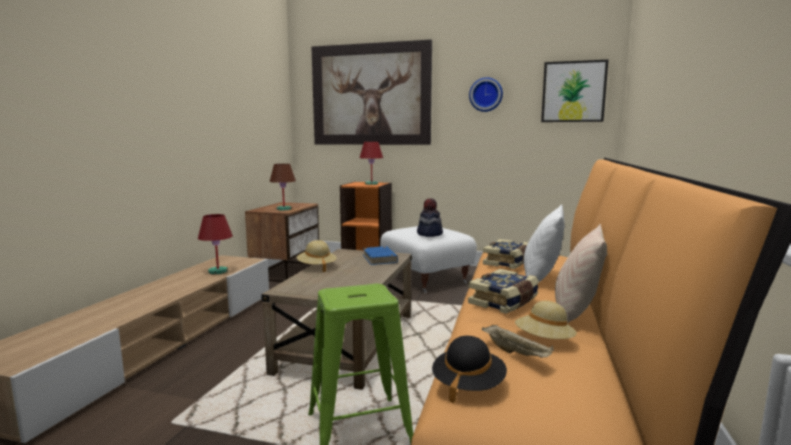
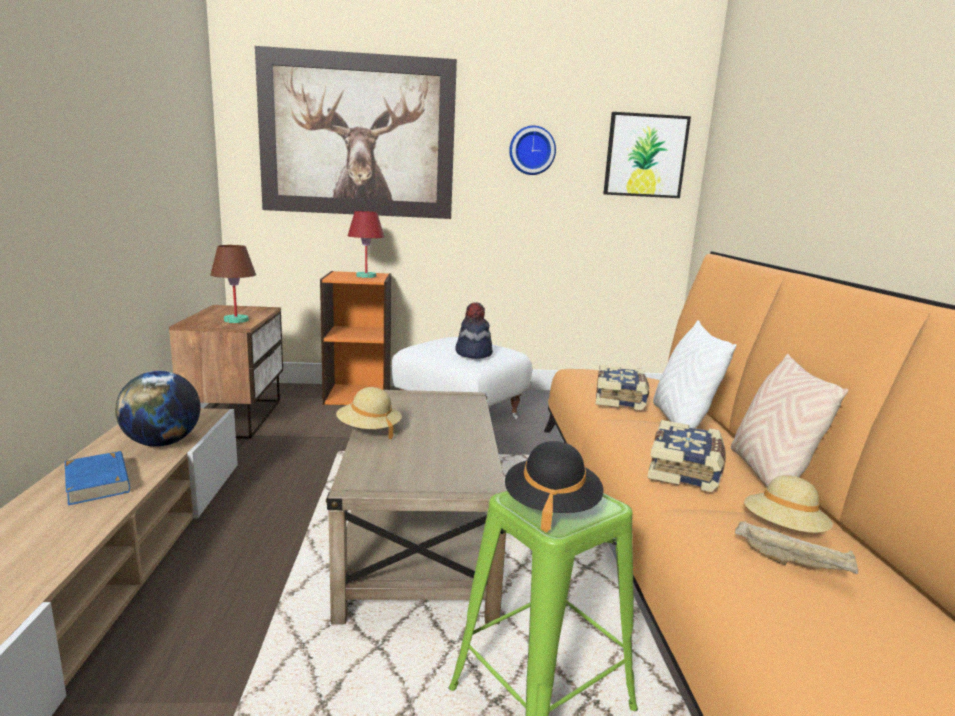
camera: 20 degrees left, 5 degrees up
(217, 271) = (162, 443): red table lamp -> globe
(379, 258) = (450, 405): blue book -> blue book (98, 482)
(468, 385) = (794, 637): black hat -> black hat (551, 506)

